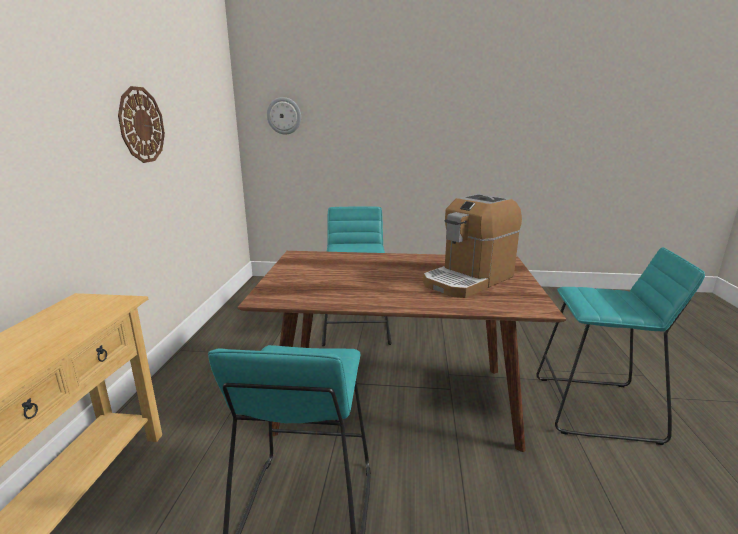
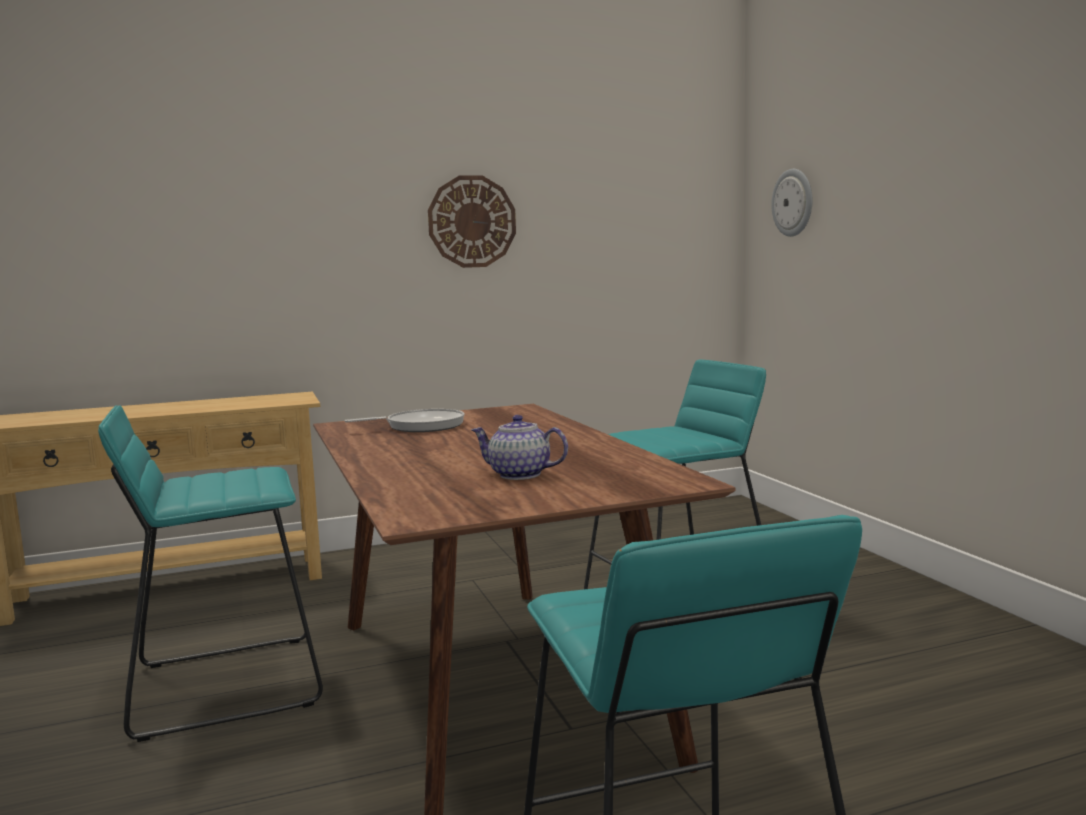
camera: 65 degrees right, 10 degrees down
(311, 281) = (420, 426): none -> frying pan
(468, 280) = (518, 475): coffee machine -> teapot

